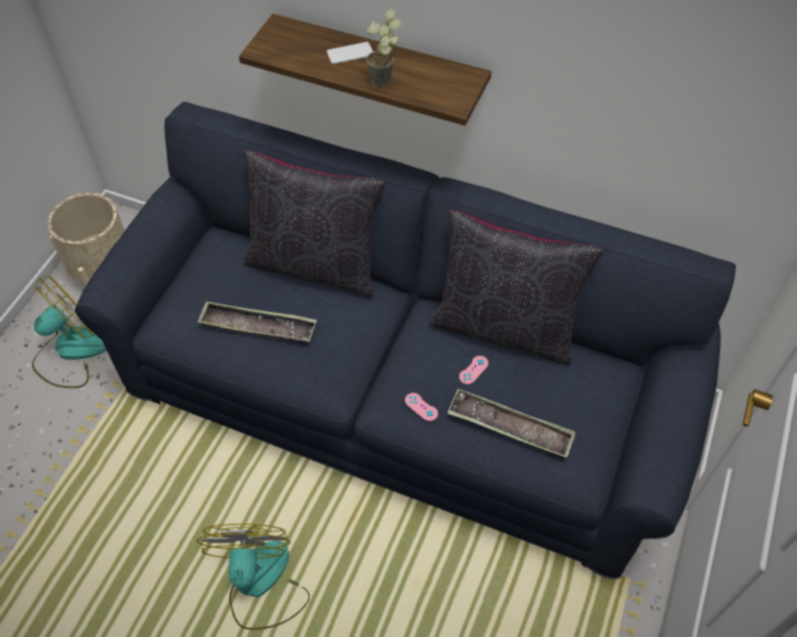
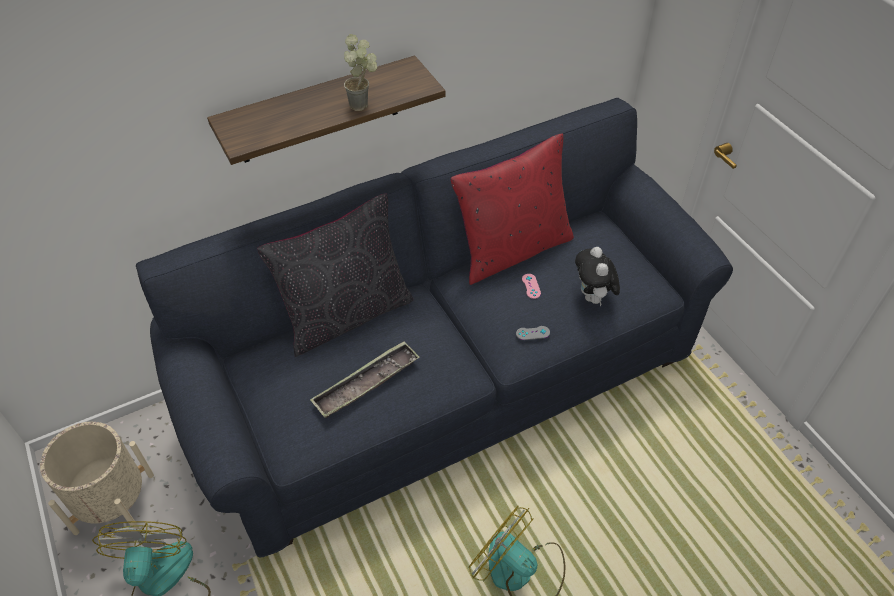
camera: 50 degrees left, 5 degrees down
(350, 54) = (309, 104): phone -> none
(421, 407) = (532, 333): pink game controller -> grey game controller
(504, 327) = (512, 249): black pillow -> red pillow
(510, 427) = (593, 297): tray -> plush toy

